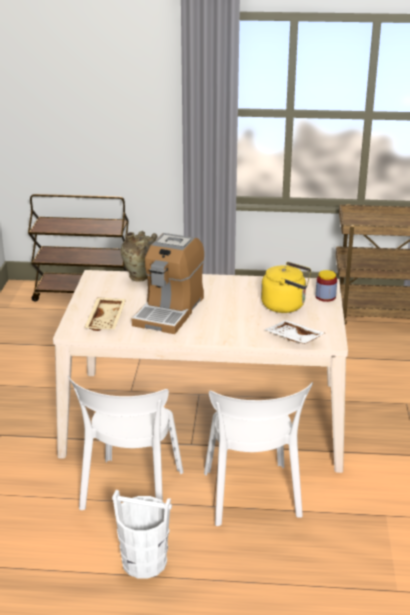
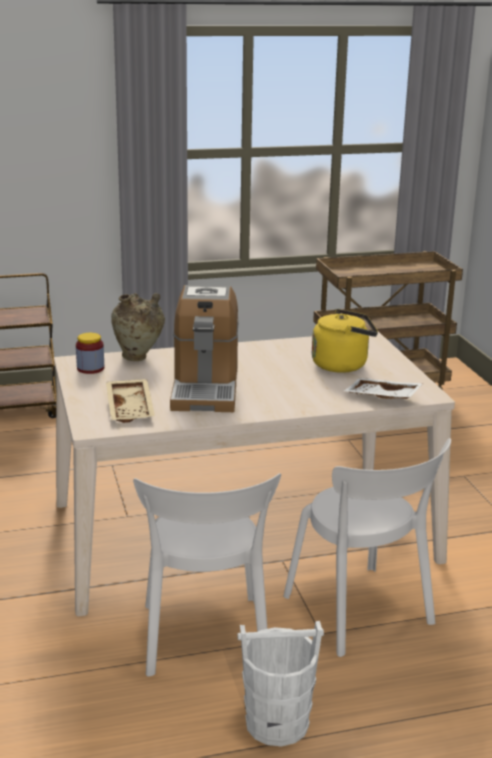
camera: 20 degrees left, 5 degrees down
(325, 297) = (379, 350): jar -> jar (90, 368)

